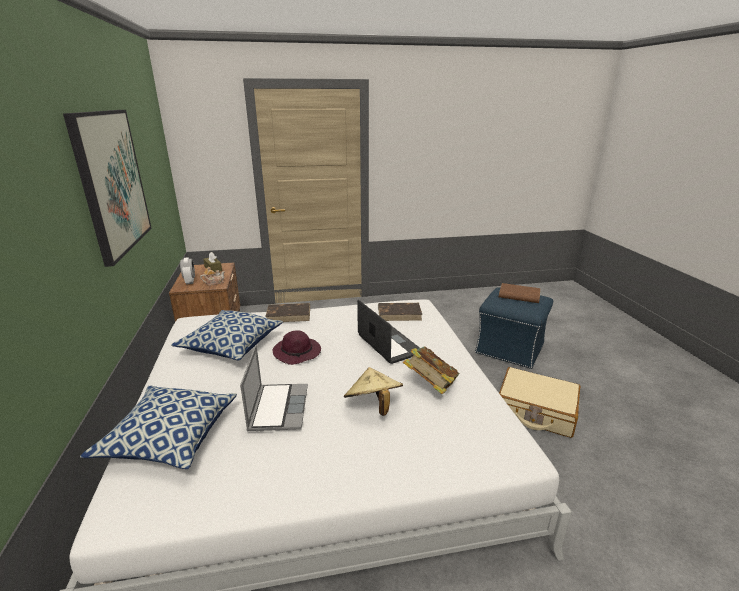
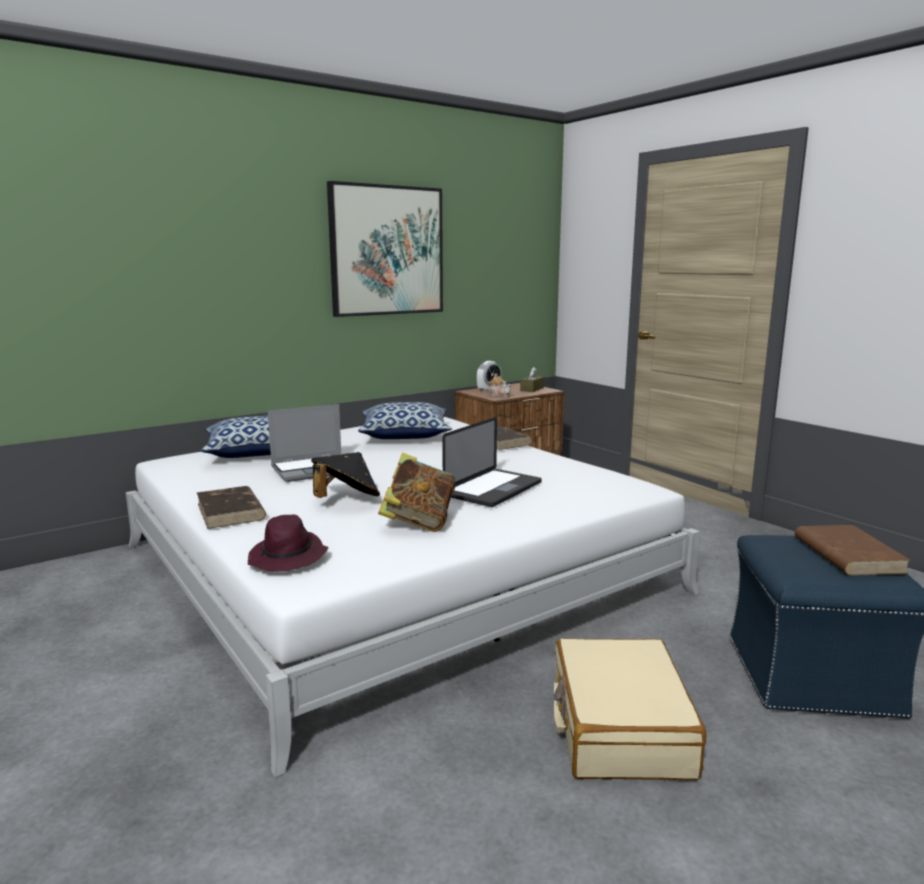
camera: 65 degrees right, 10 degrees down
(298, 353) = (420, 458): purple hat -> purple hat (288, 558)
(373, 406) = (346, 500): beige hat -> black hat
(400, 313) = (592, 483): brown book -> brown book (231, 511)

